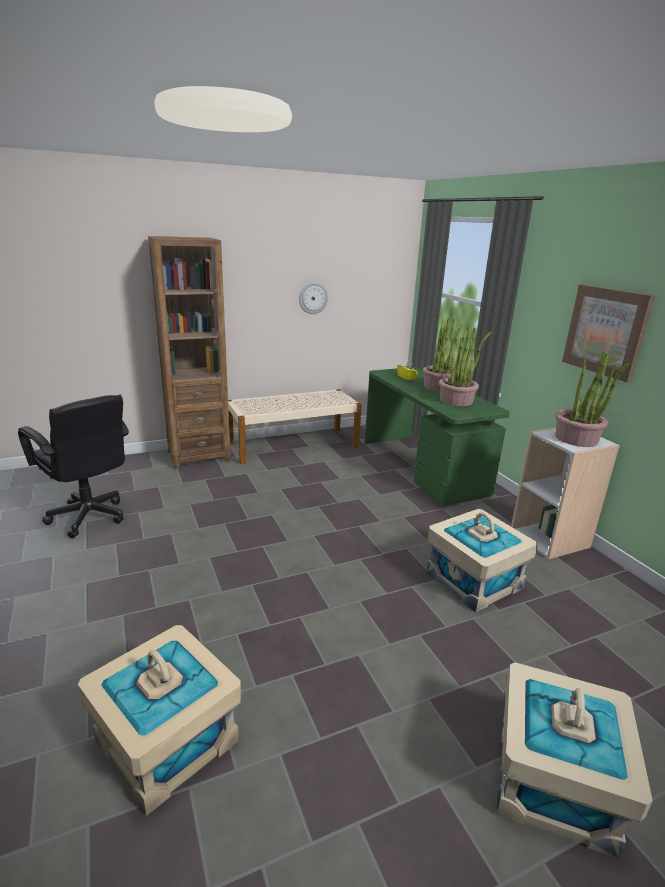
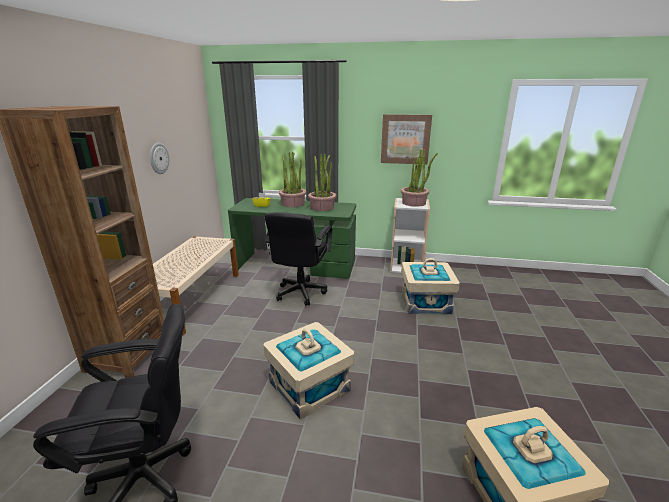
camera: 55 degrees left, 0 degrees up
(368, 490) = (300, 295): none -> black office chair
(554, 783) = (572, 347): beige storage box -> beige storage box (310, 386)

